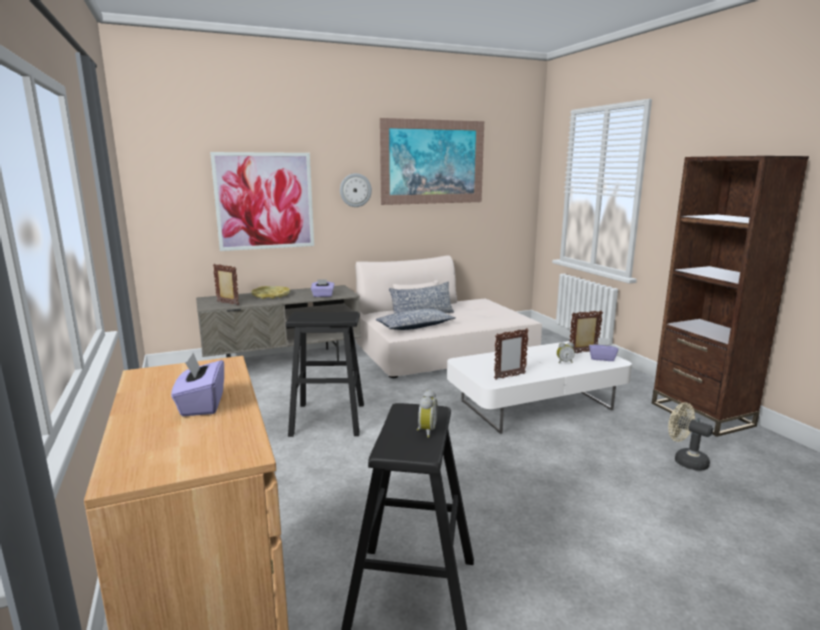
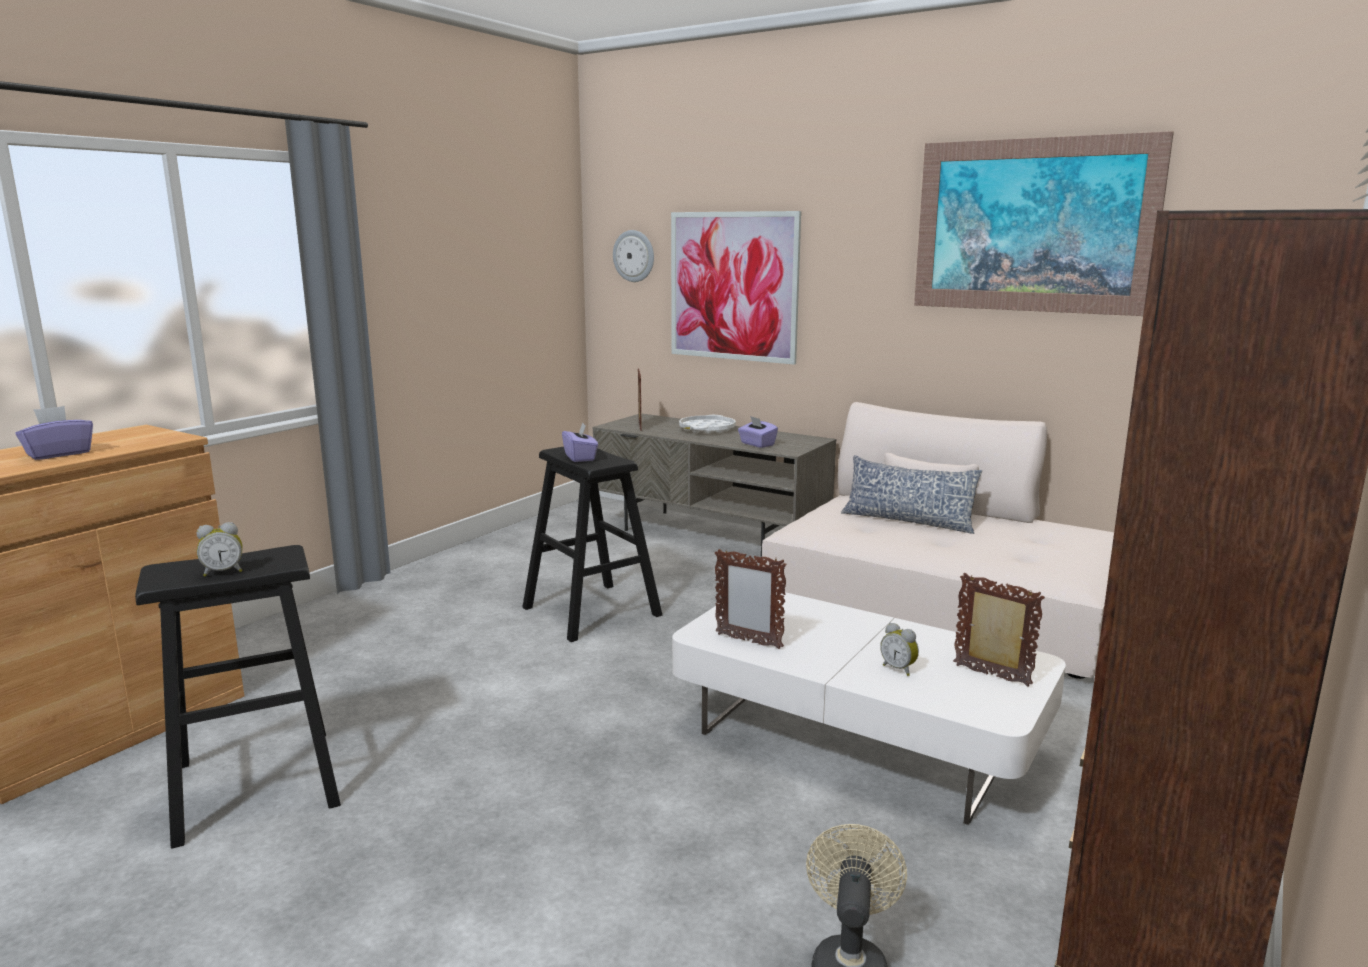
camera: 55 degrees right, 0 degrees up
(271, 295) = (707, 429): yellow tray -> white tray
(355, 190) = (871, 276): wall clock -> wall clock (634, 256)
(415, 327) = (842, 531): pillow -> none
(602, 358) = (990, 699): purple tissue box -> purple tissue box (580, 457)

